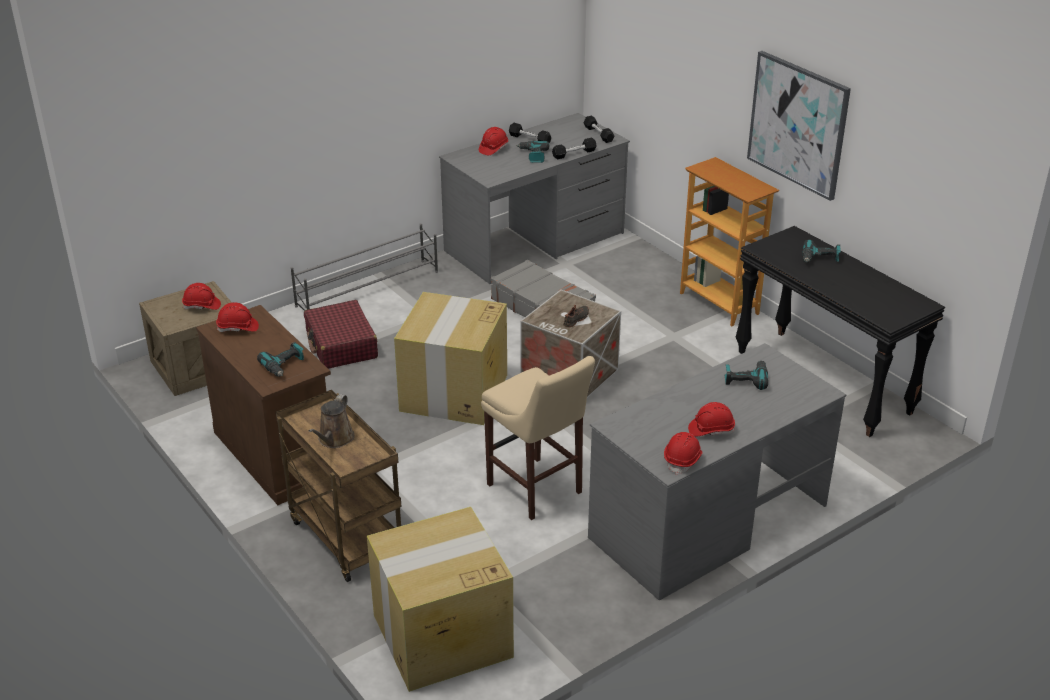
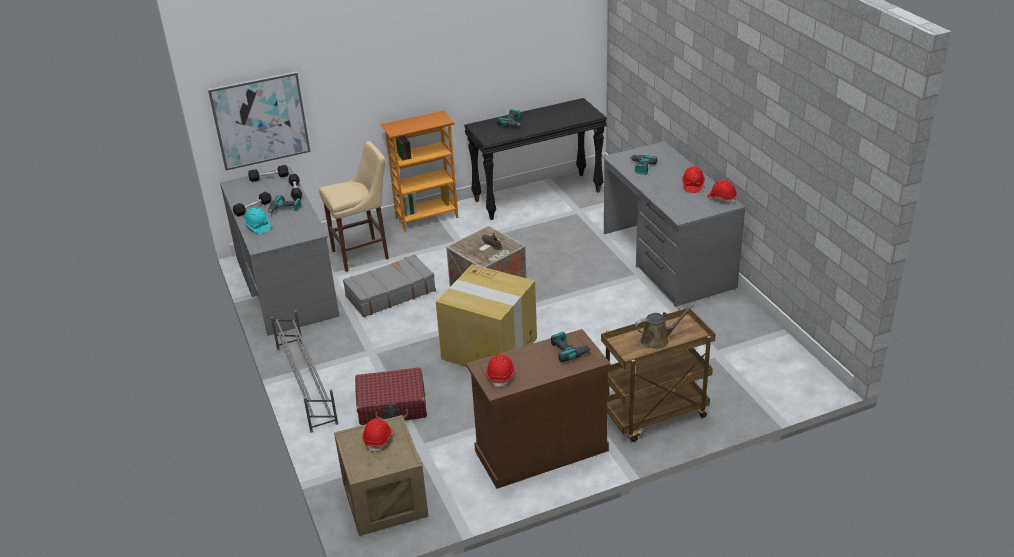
camera: 75 degrees left, 0 degrees up
(334, 439) = (657, 340): brown watering can -> brown watering can turned 45 degrees counterclockwise
(440, 636) = (763, 377): cardboard box -> none
(493, 149) = (258, 227): red hard hat -> turquoise hard hat
(537, 491) = (621, 322): beige stool -> beige stool (363, 254)
(798, 124) = (446, 57): picture -> picture (260, 120)

